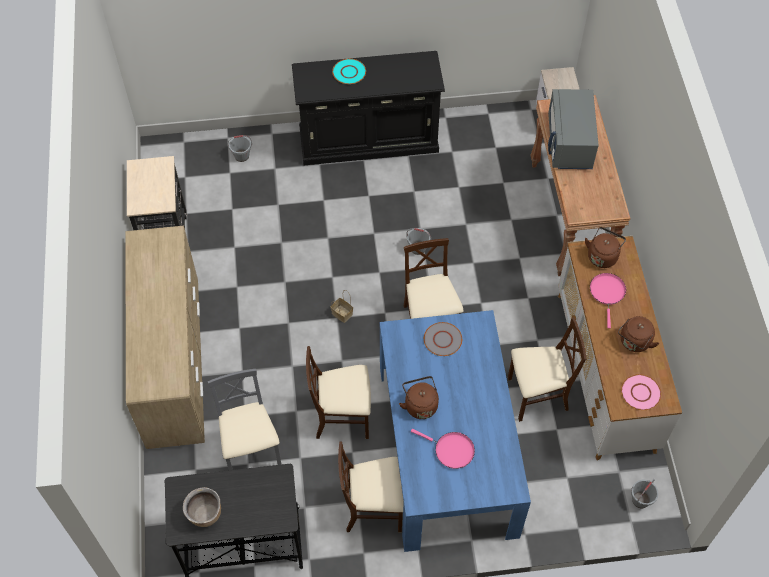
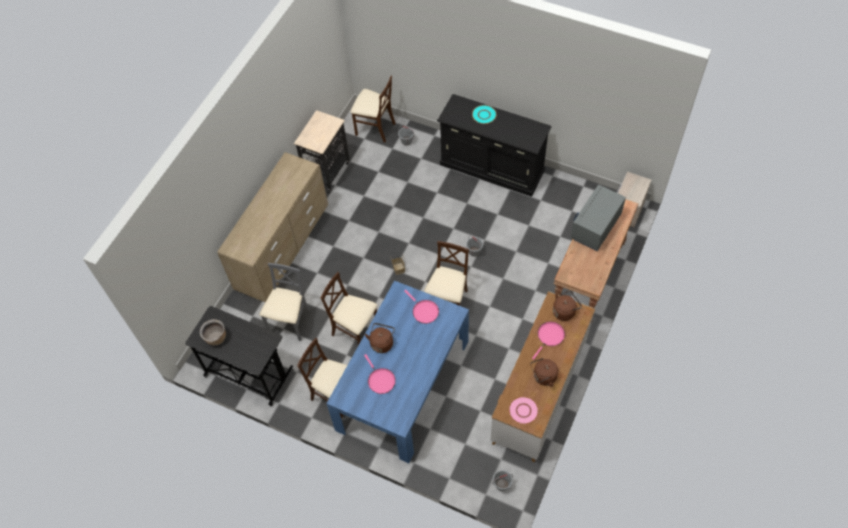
camera: 35 degrees right, 0 degrees up
(443, 340) = (424, 311): grey plate -> pink frying pan
(537, 395) = (483, 383): beige chair -> beige chair (375, 128)

